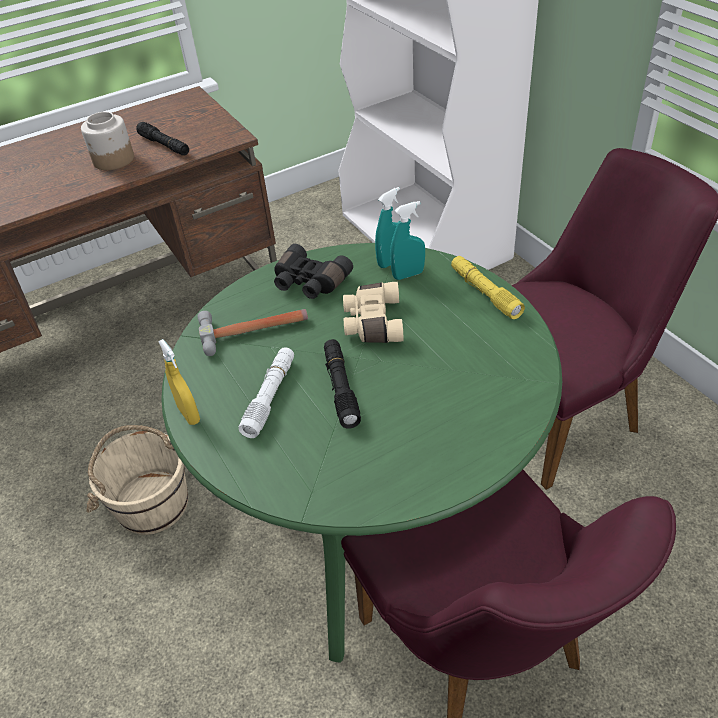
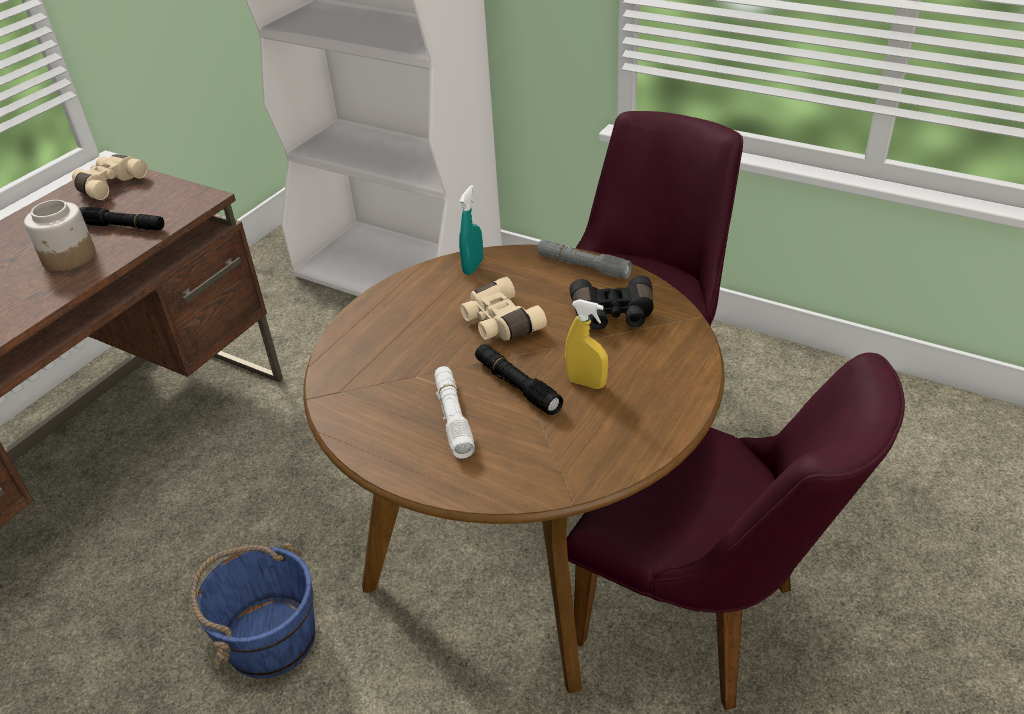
camera: 30 degrees left, 5 degrees down
(152, 503) = (269, 638): beige bucket -> blue bucket
(181, 107) = (109, 184): none -> beige binoculars
(189, 414) = (381, 463): yellow spray bottle -> yellow spray bottle (586, 383)
(255, 330) = (385, 367): hammer -> none
(309, 283) = (406, 309): black binoculars -> black binoculars (613, 315)
(374, 517) = (525, 547): green dining table -> brown dining table
(408, 275) = (499, 273): turquoise spray bottle -> none
(485, 293) = (583, 266): yellow flashlight -> grey flashlight

